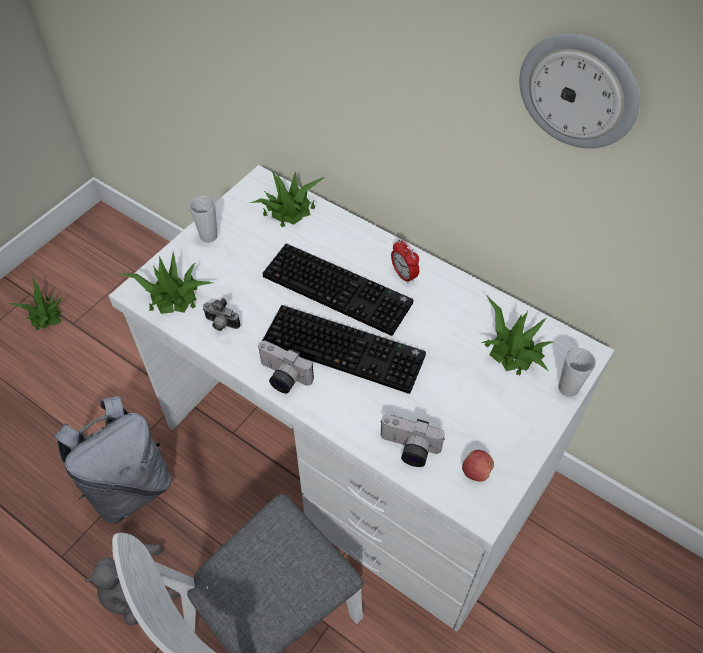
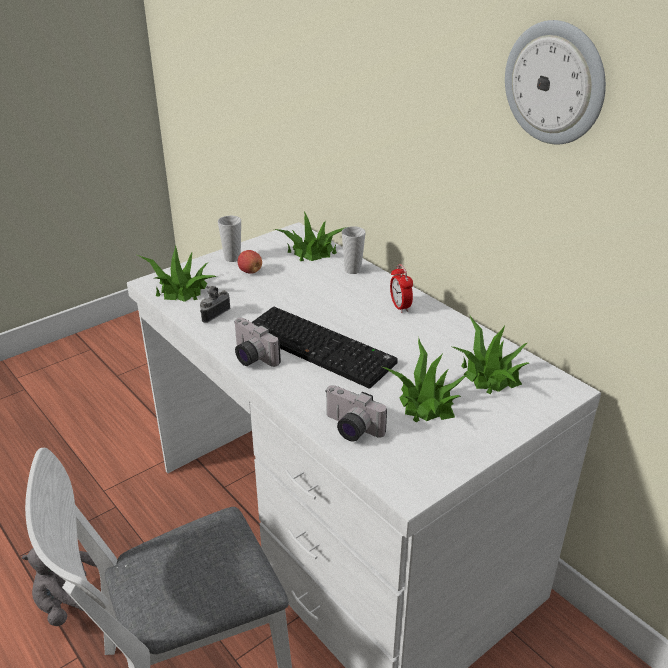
camera: 15 degrees right, 20 degrees down
(45, 314) = (96, 365): potted plant -> potted plant (426, 402)
(129, 486) = (108, 511): grey backpack -> none
(221, 324) = (213, 314): camera -> camera turned 90 degrees clockwise
(339, 289) = (334, 307): keyboard -> none
(475, 471) = (414, 458): apple -> apple (250, 271)
(568, 388) = (539, 412): cup -> cup (352, 270)

